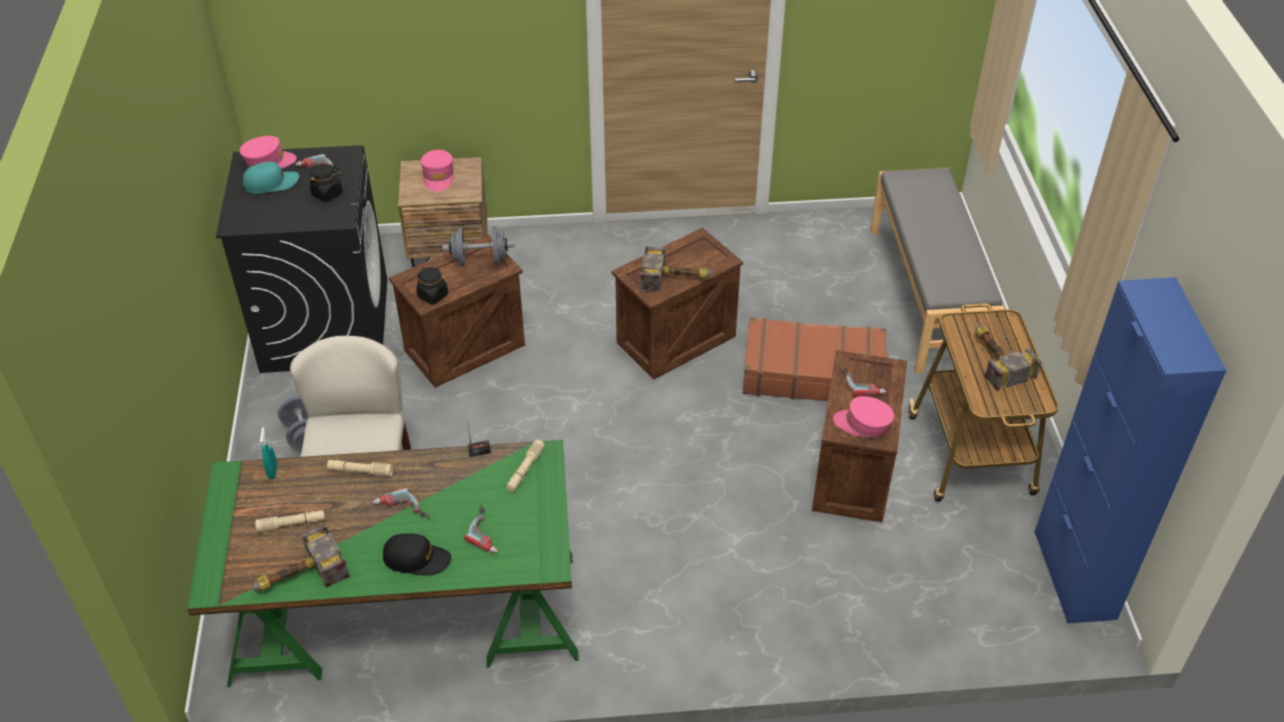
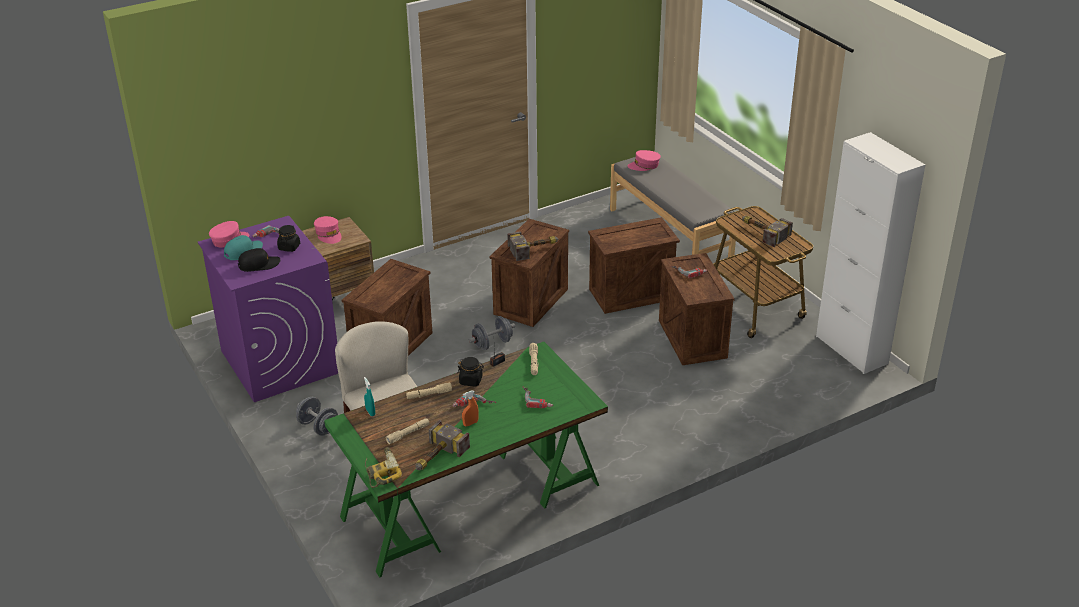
camera: 25 degrees left, 10 degrees down
(219, 571) = (381, 471): none -> power drill
(325, 324) = (279, 361): black washing machine -> purple washing machine
(377, 538) = (470, 423): none -> orange spray bottle
(417, 559) = (504, 425): black cap -> black cap (259, 264)
(433, 295) = (381, 301): black jar -> black jar (471, 380)
(480, 260) = (397, 273): grey dumbbell -> grey dumbbell (492, 343)
(812, 373) = (630, 295): brown suitcase -> crate
(863, 424) = (705, 290): pink cap -> pink cap (644, 165)
(1074, 575) = (851, 350): blue cabinet -> white cabinet

